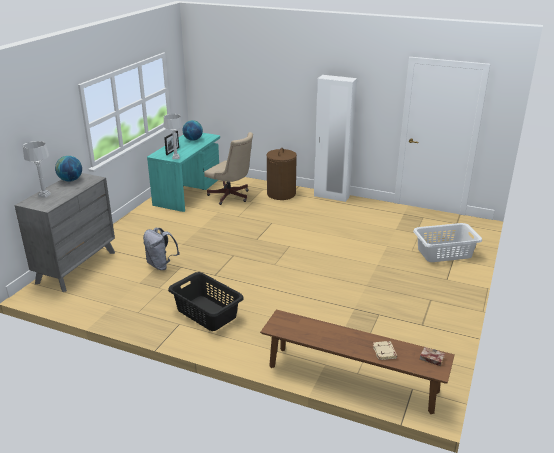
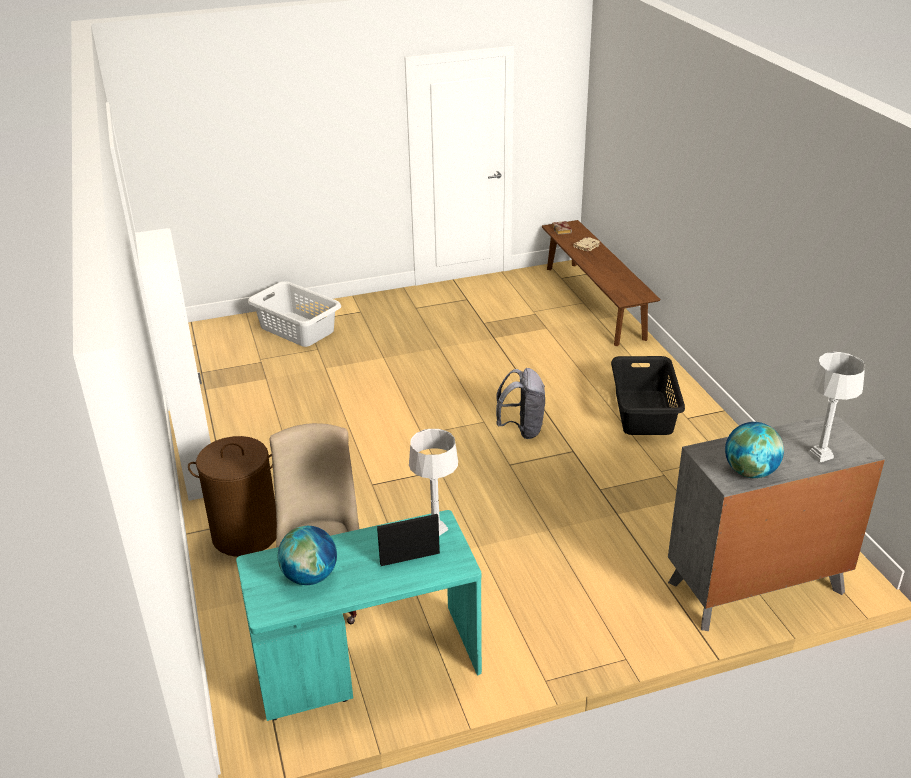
camera: 130 degrees left, 5 degrees up
(161, 265) = (623, 509): grey backpack -> grey backpack (522, 429)

